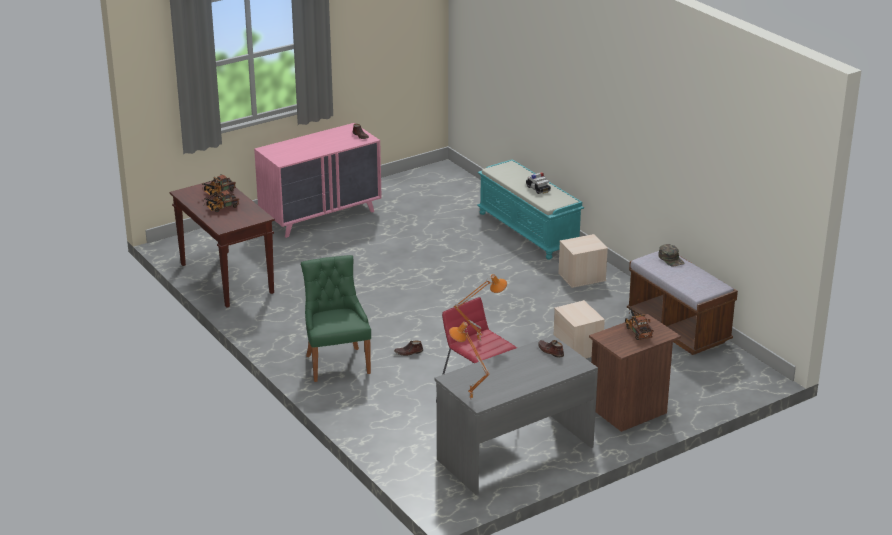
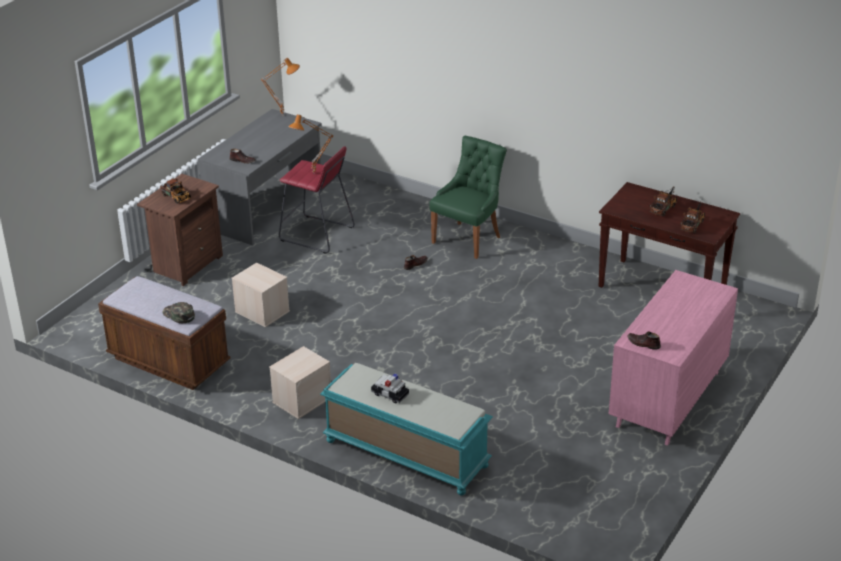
camera: 155 degrees right, 5 degrees up
(336, 363) = (468, 239): green chair -> green chair turned 105 degrees counterclockwise

